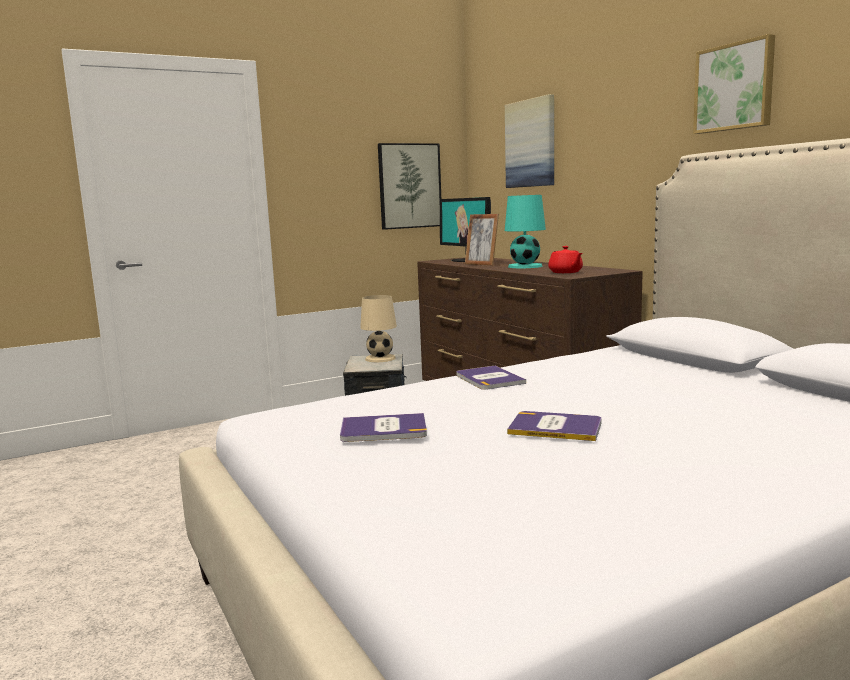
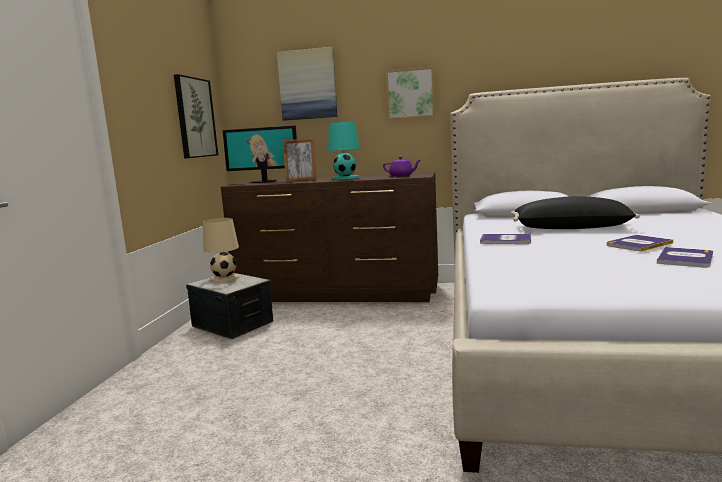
camera: 50 degrees left, 0 degrees up
(383, 429) = (605, 266): book -> book (685, 258)
(565, 272) = (401, 176): red teapot -> purple teapot
(625, 388) = (570, 228): none -> black pillow
(735, 87) = (496, 53): picture -> picture (410, 93)

